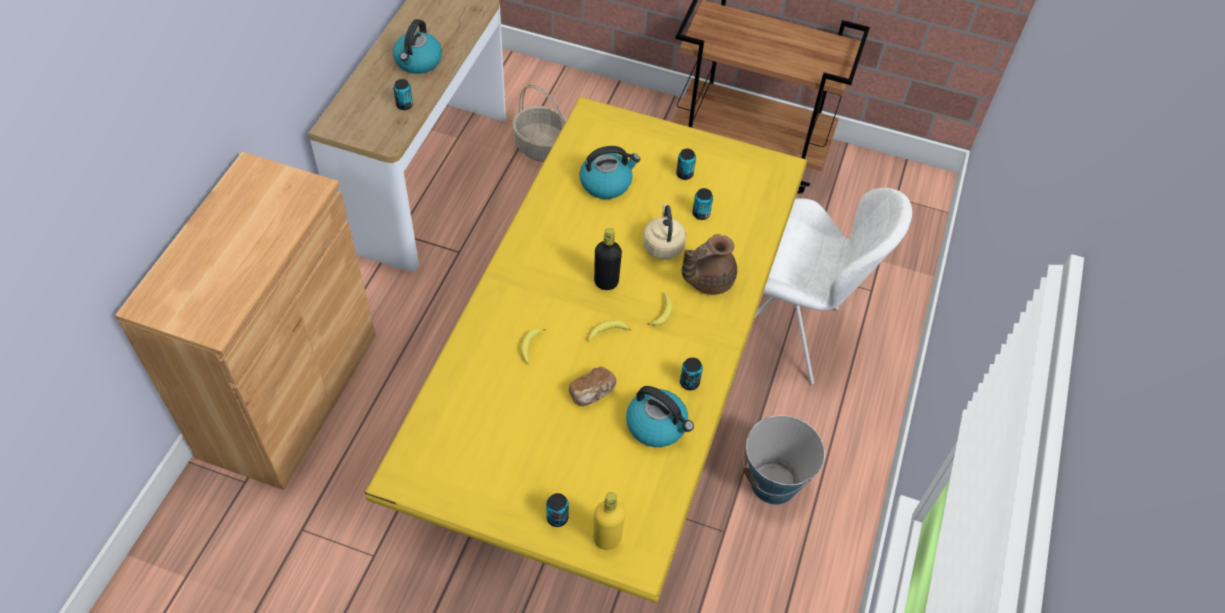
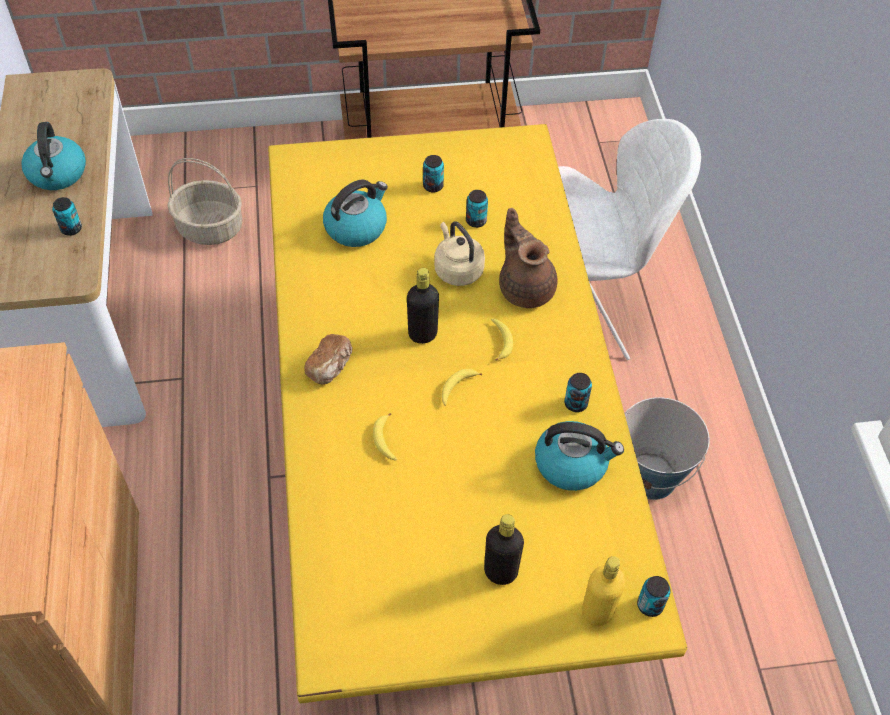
camera: 25 degrees left, 0 degrees up
(555, 477) = (500, 572): none -> black bottle
(557, 518) = (531, 616): can -> can (650, 605)
(593, 393) = (484, 461): bread -> bread (331, 367)
(707, 280) = (525, 287): brown teapot -> brown teapot turned 120 degrees clockwise

